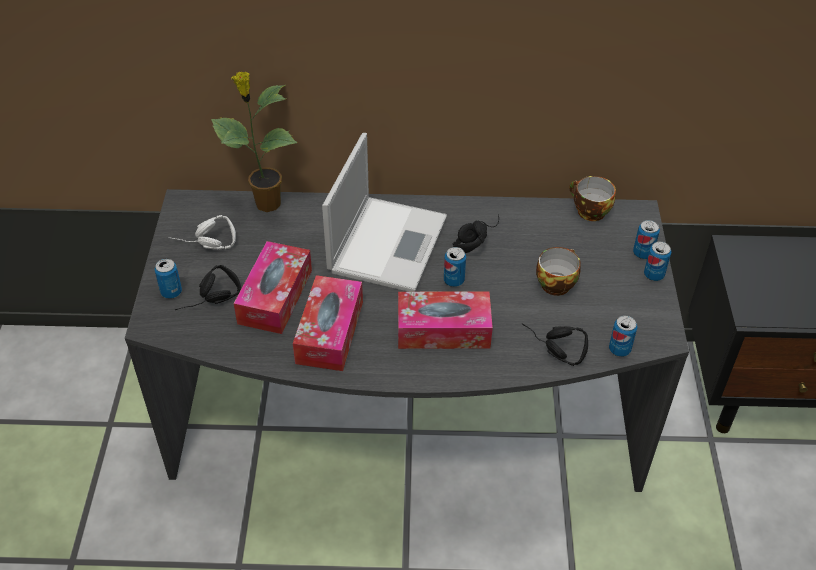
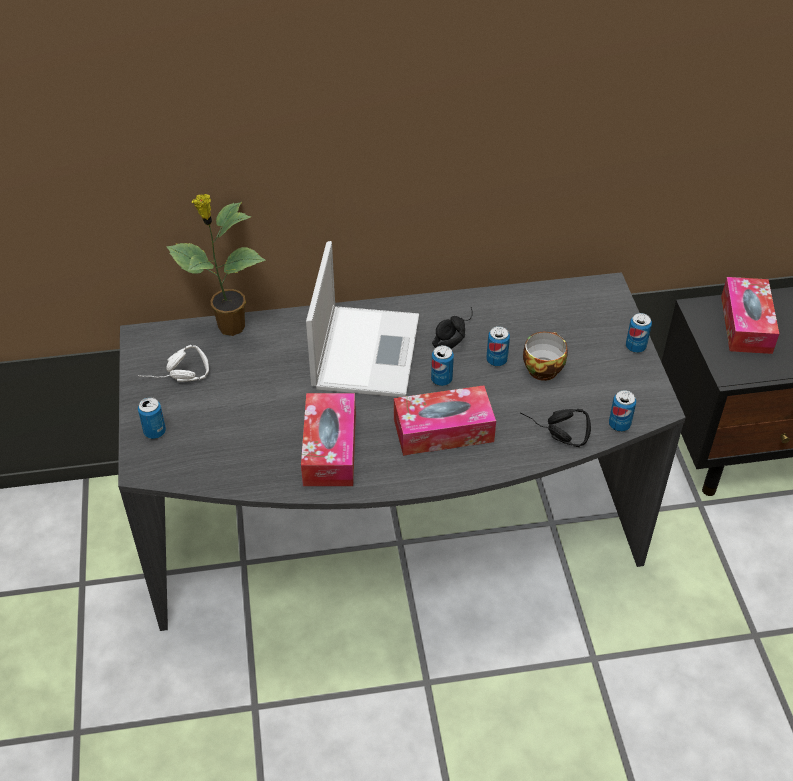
camera: 10 degrees left, 0 degrees up
(211, 302) = (199, 436): black headphones -> none
(275, 296) = (264, 421): tissue box -> tissue box (746, 324)
(589, 211) = (558, 292): cup -> none
(642, 253) = (620, 327): can -> can (496, 360)

